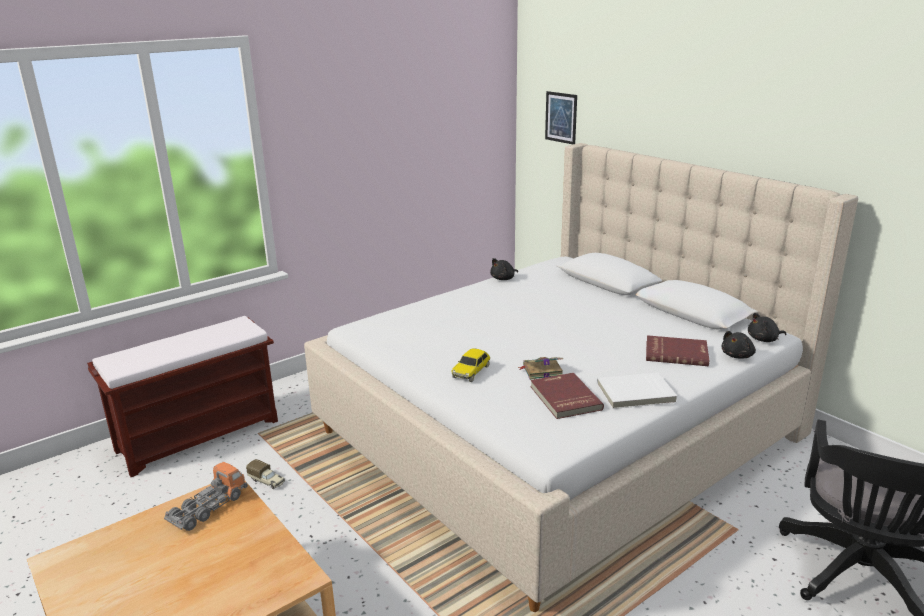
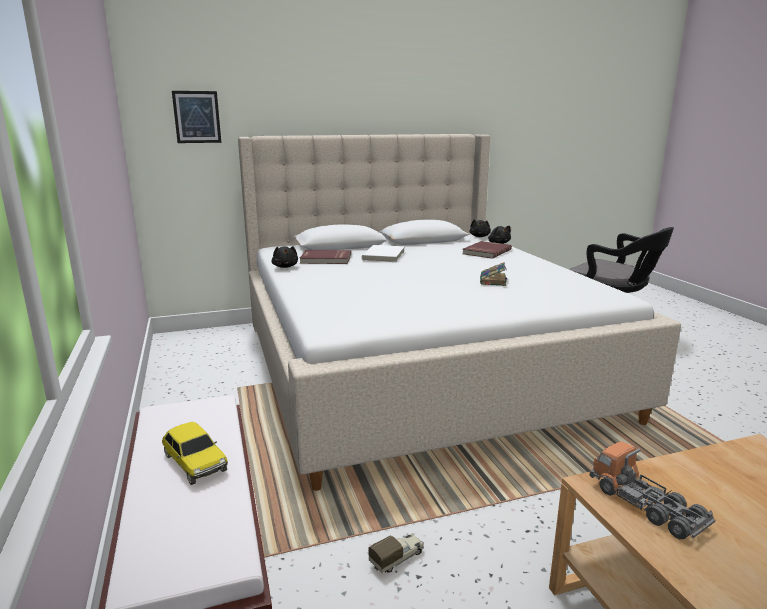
camera: 70 degrees left, 5 degrees down
(471, 371) = (480, 299): toy car -> toy car (194, 463)
(564, 398) = (542, 282): red book -> red book (326, 259)
(636, 394) = (543, 267): white book -> white book (384, 256)

